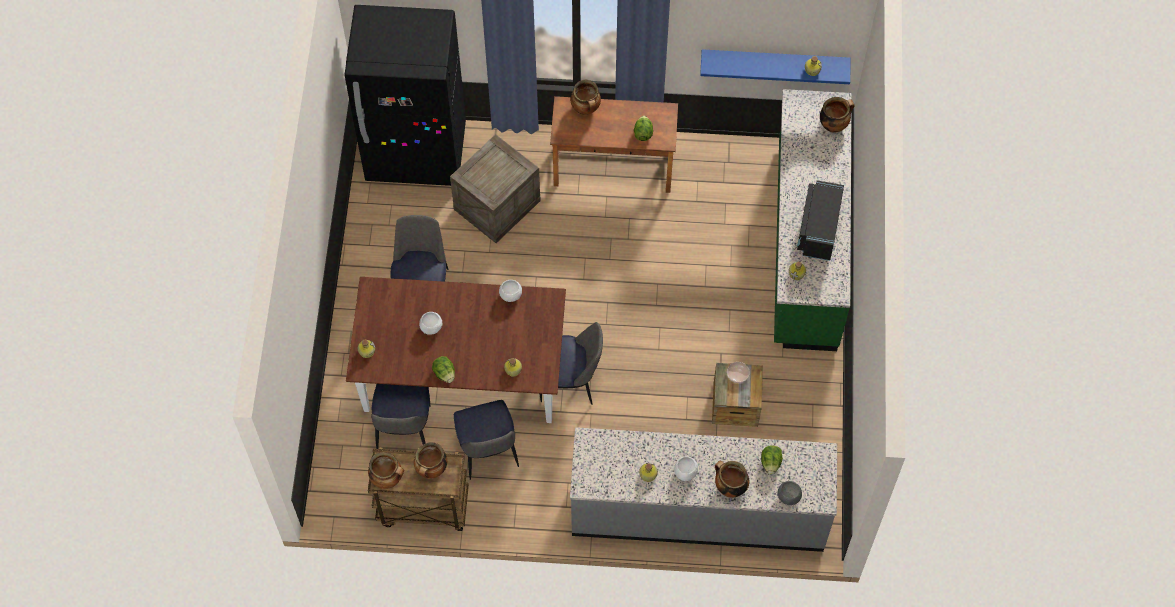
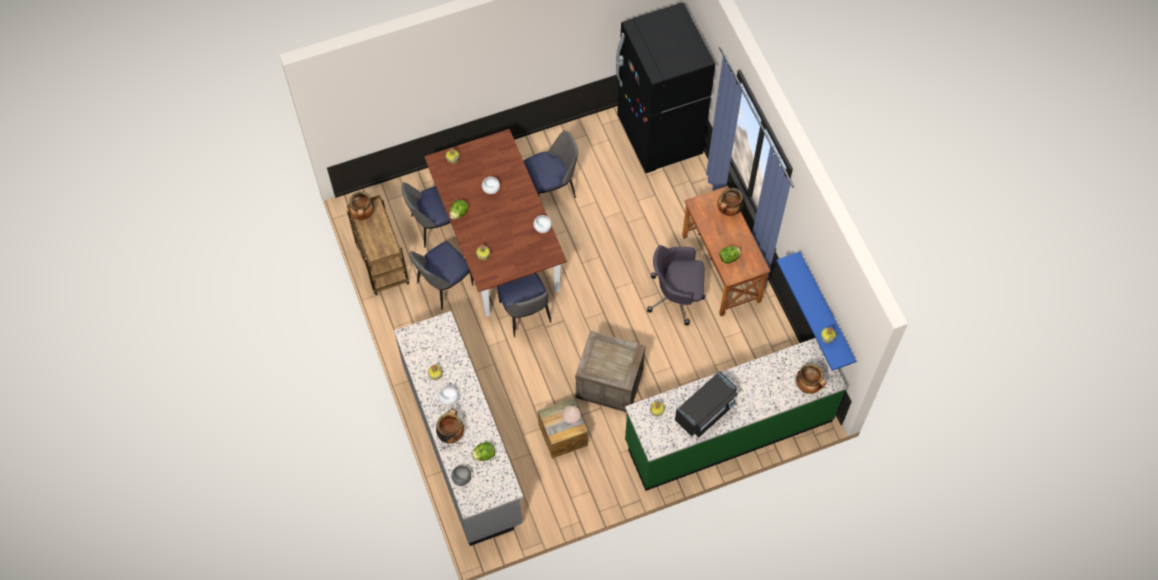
camera: 65 degrees right, 0 degrees up
(431, 469) = (382, 238): cooking pot -> none
(496, 206) = (644, 206): crate -> crate (608, 383)
(625, 223) = (676, 296): none -> grey office chair
(819, 229) = (705, 411): black microwave -> black microwave turned 150 degrees clockwise

